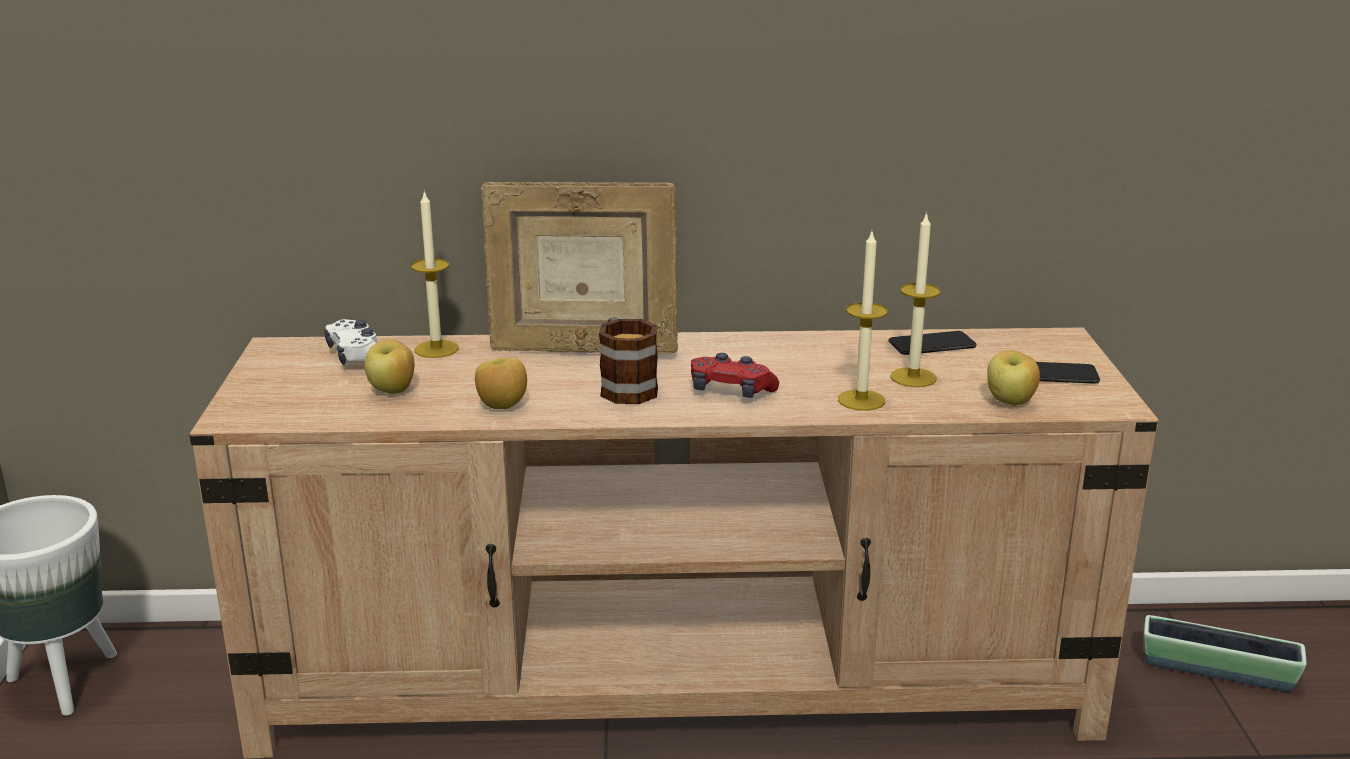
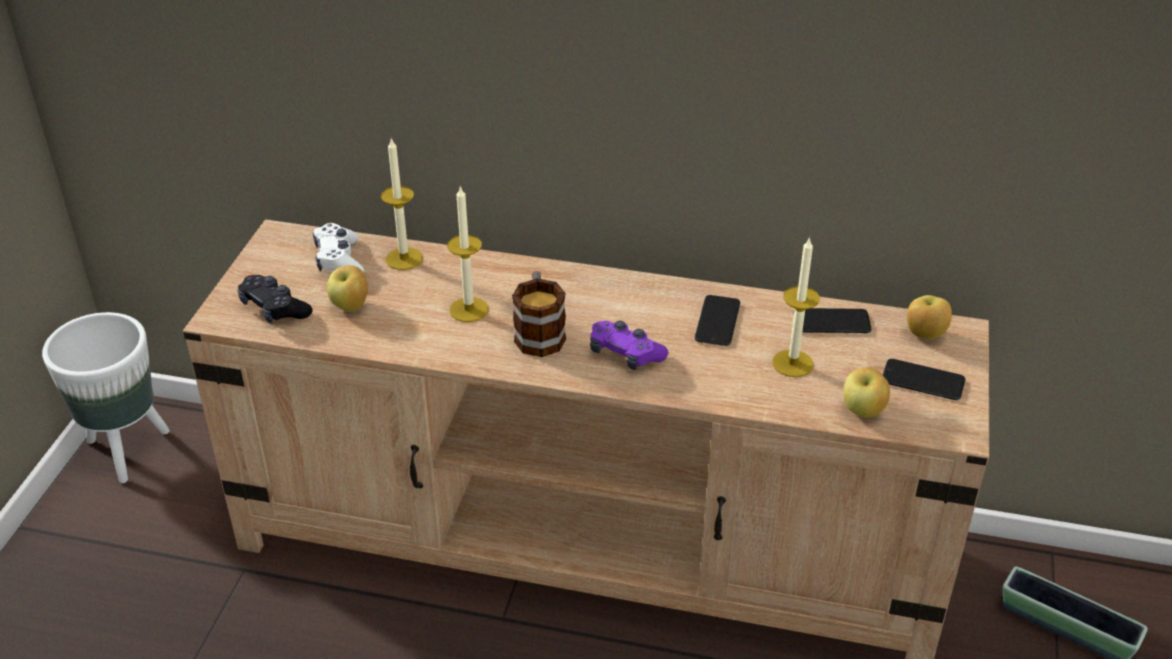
camera: 15 degrees right, 15 degrees up
(299, 403) = (274, 308): none -> black game controller
(502, 406) = (429, 341): apple -> apple (924, 334)
(582, 350) = (523, 279): picture frame -> none
(731, 391) = (625, 354): red game controller -> purple game controller
(814, 357) = (717, 321): none -> phone
(861, 400) = (732, 385): candle -> candle (469, 309)

